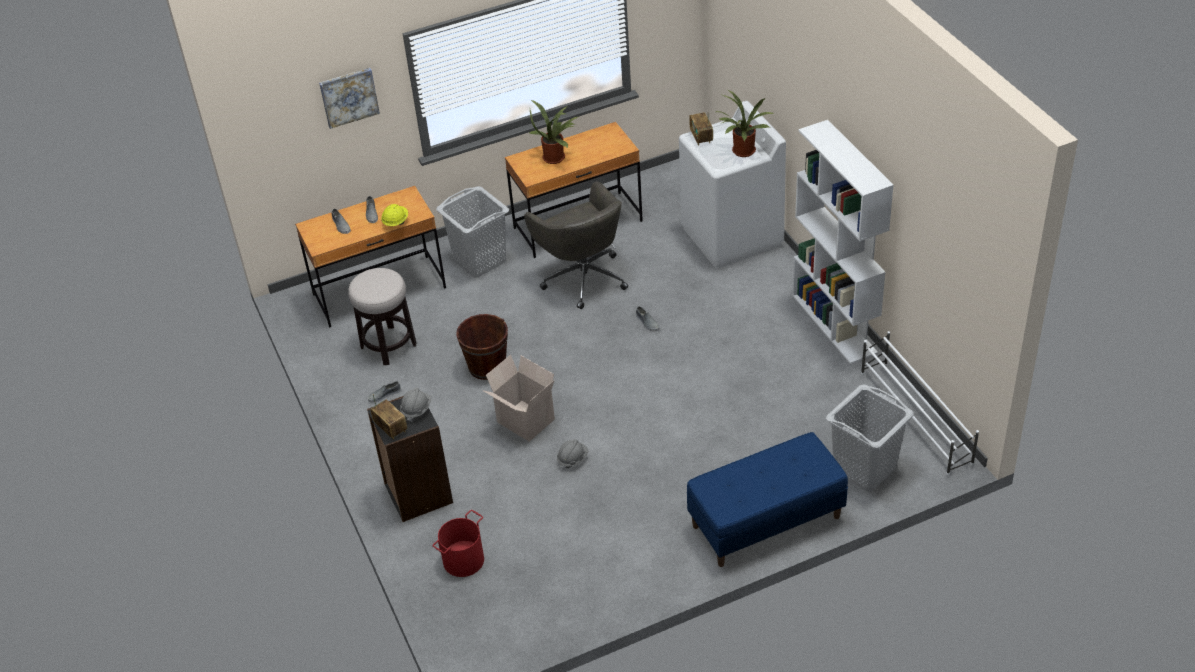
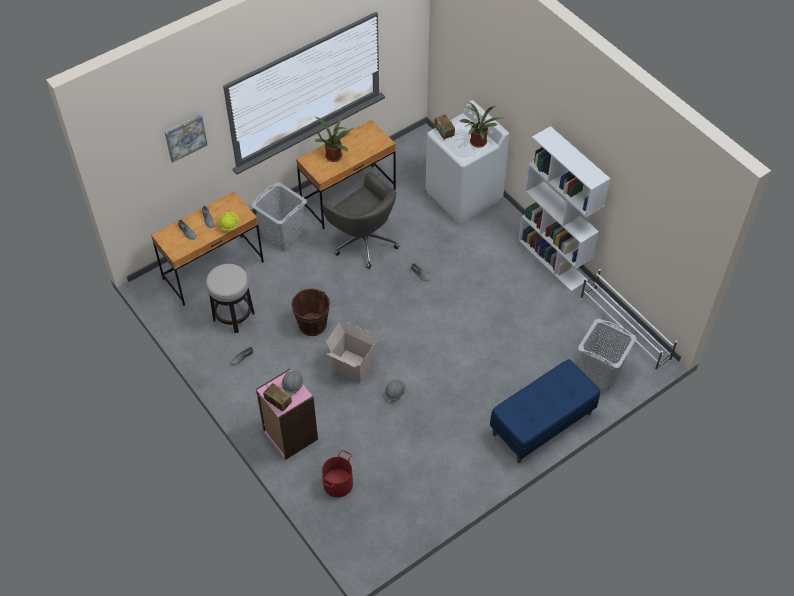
camera: 15 degrees left, 10 degrees up
(417, 494) = (290, 435): black bookcase -> pink bookcase

